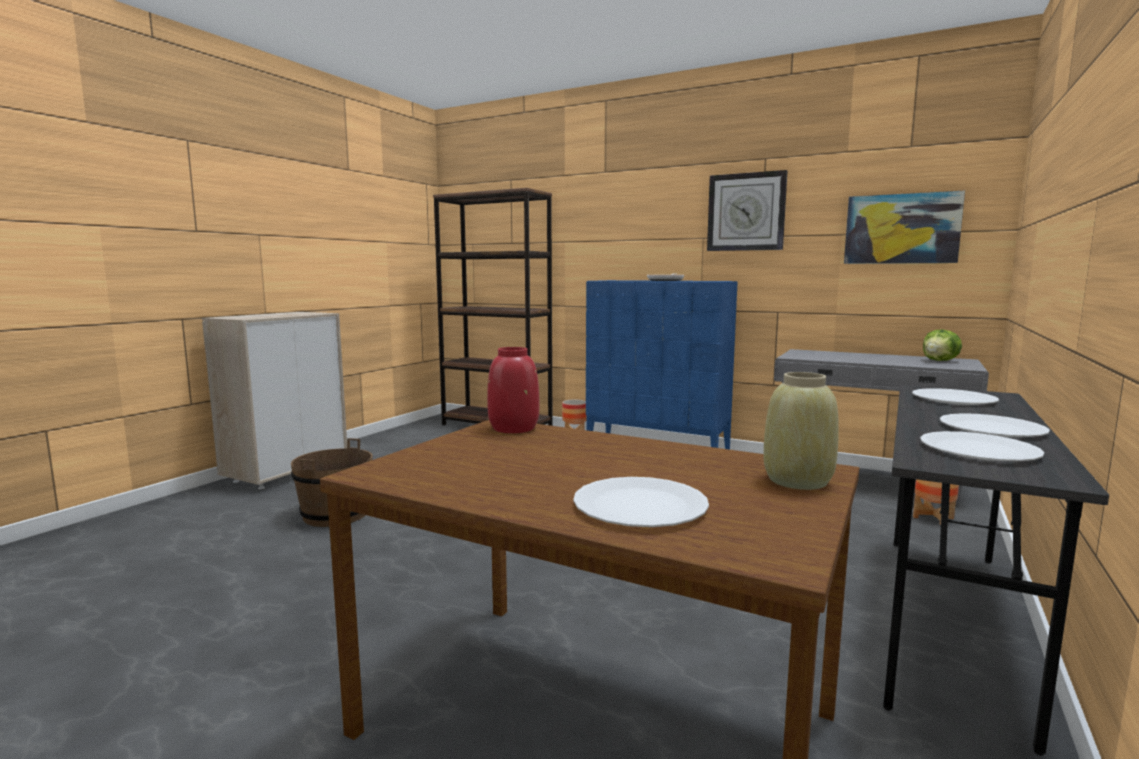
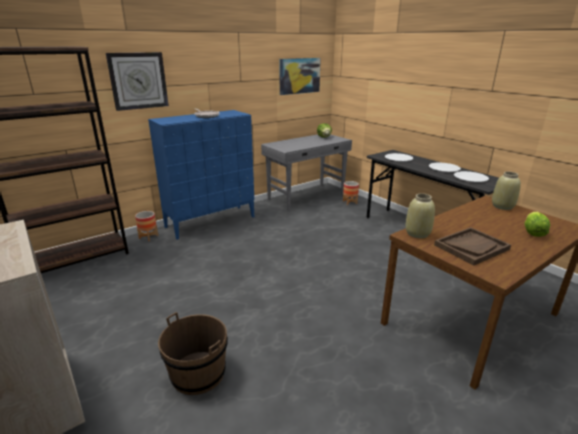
camera: 65 degrees left, 15 degrees up
(487, 457) = (471, 247): none -> brown tray
(513, 428) = (418, 233): red vase -> beige vase
(639, 505) = (533, 233): white plate -> lettuce
(746, 212) = (232, 66): wall clock -> wall clock (138, 81)

